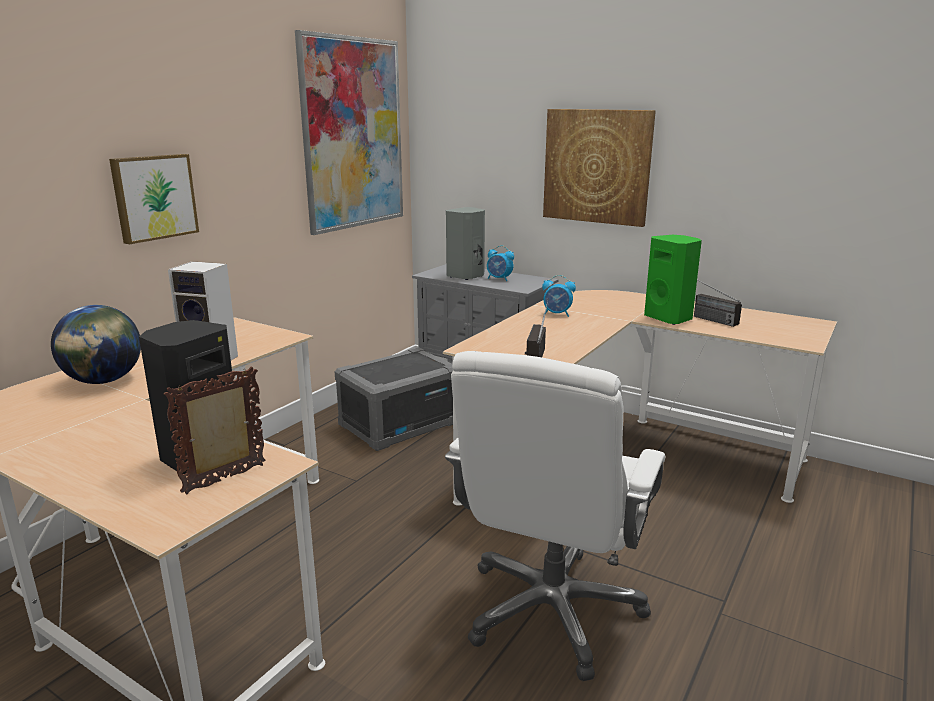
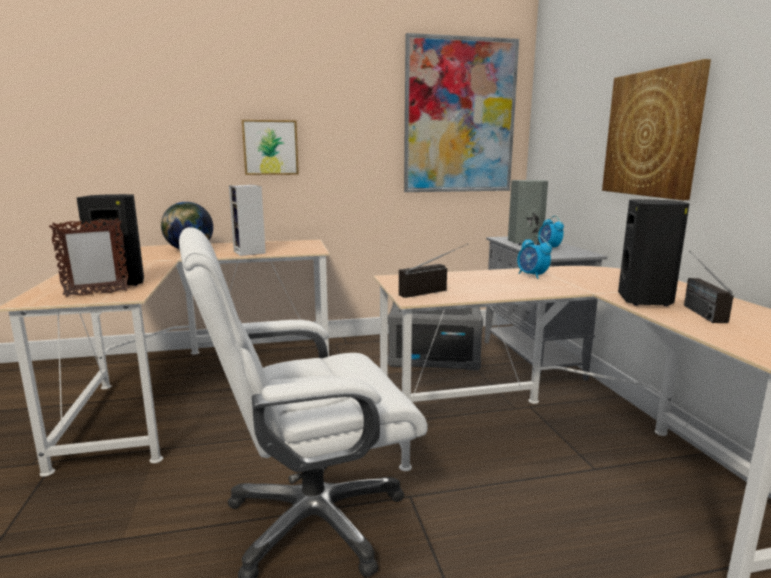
camera: 45 degrees right, 5 degrees down
(226, 479) = (96, 294): picture frame -> picture frame turned 150 degrees clockwise
(669, 318) = (645, 300): green speaker -> black speaker

